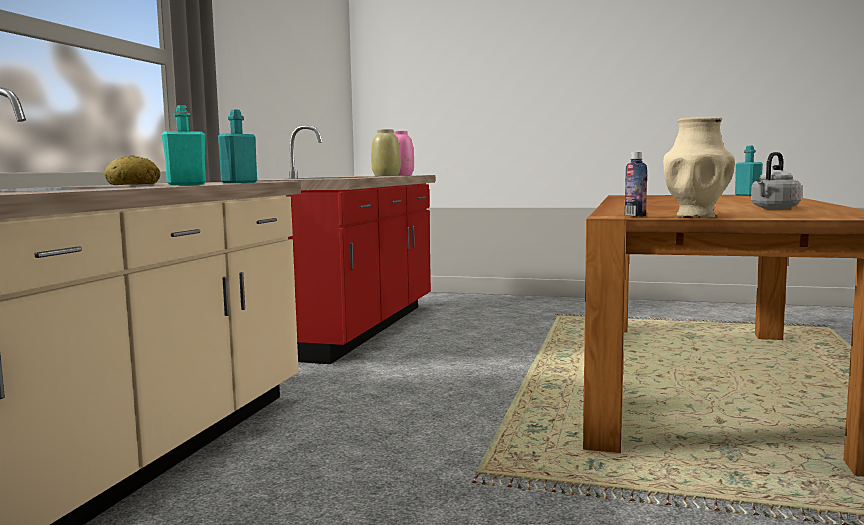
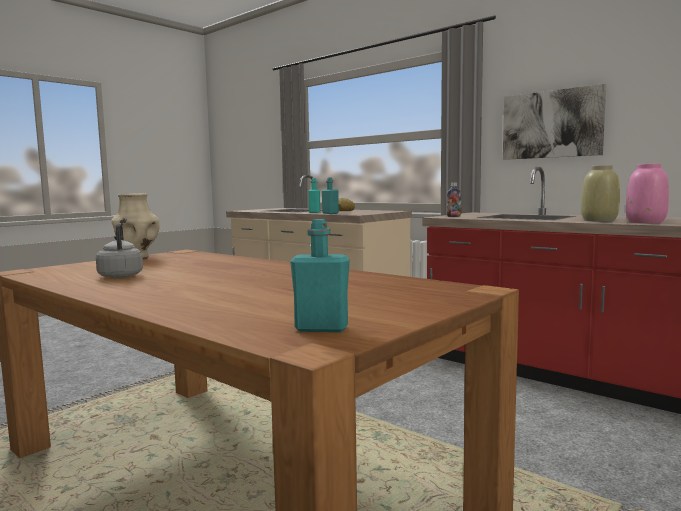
camera: 115 degrees right, 0 degrees up
(242, 76) = (552, 124): none -> picture
(635, 216) = (171, 253): bottle -> bottle (453, 216)

